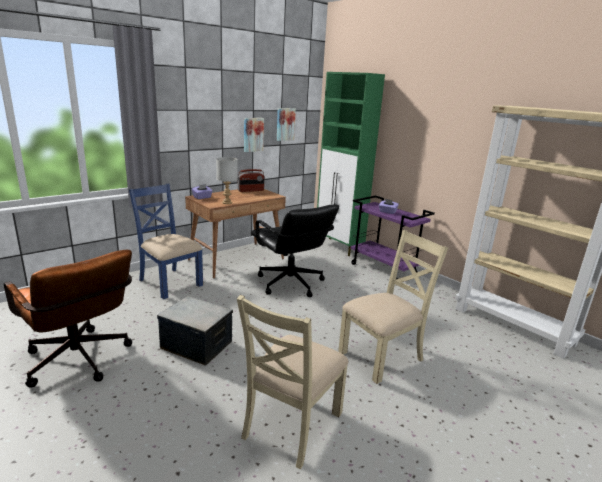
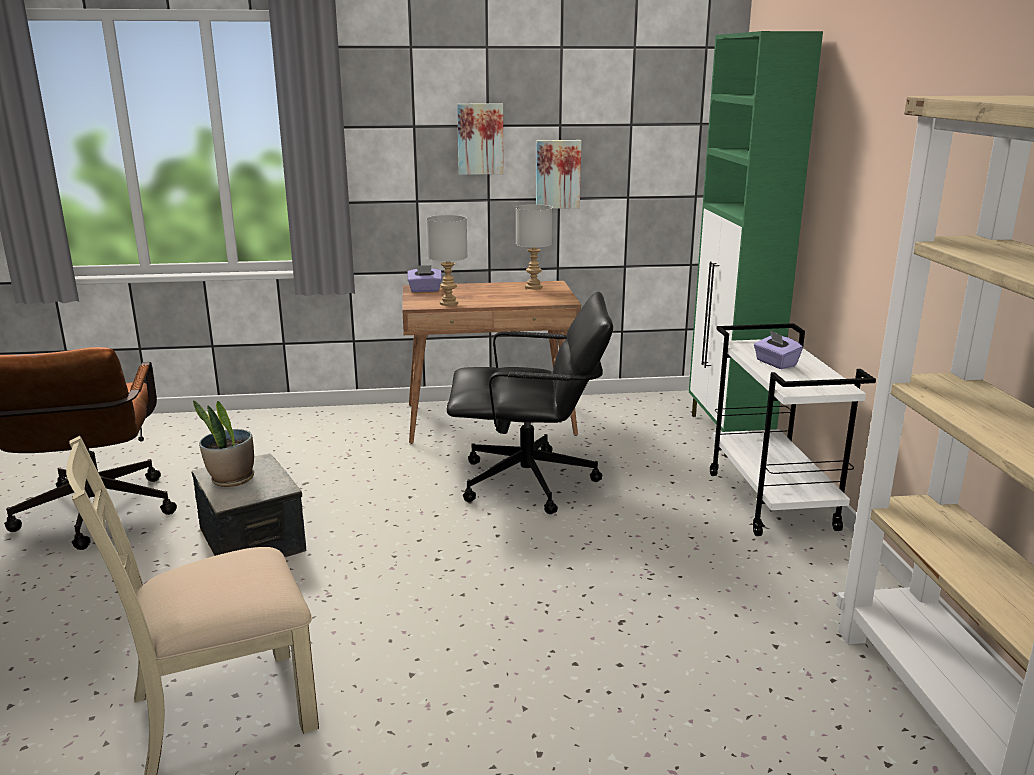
camera: 35 degrees right, 0 degrees up
(169, 282) = (338, 435): blue chair -> none
(188, 313) = (231, 479): none -> potted plant
(251, 190) = (534, 287): radio -> grey table lamp
(285, 124) = (639, 153): picture -> picture (480, 139)
(290, 283) = (529, 483): black office chair -> black office chair turned 90 degrees counterclockwise
(382, 356) = (525, 665): beige chair -> none
(384, 269) = (773, 501): purple cart -> white cart

